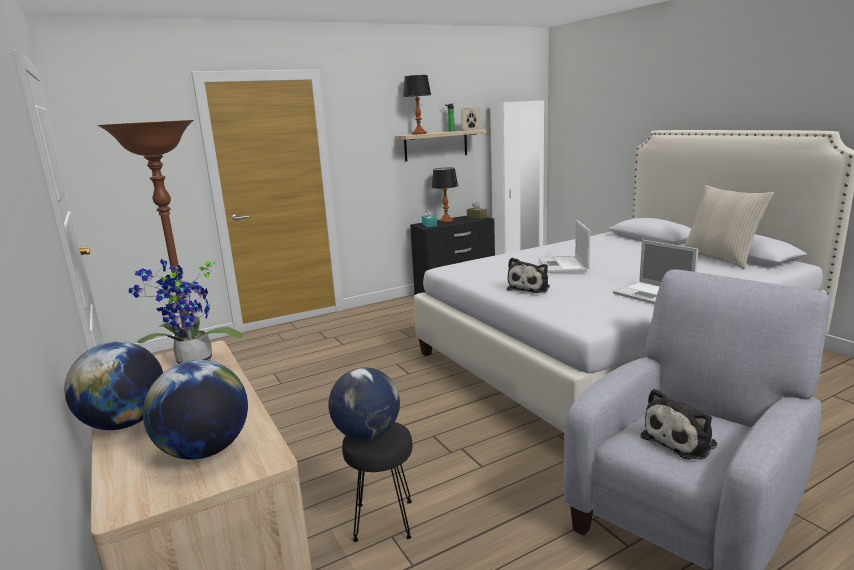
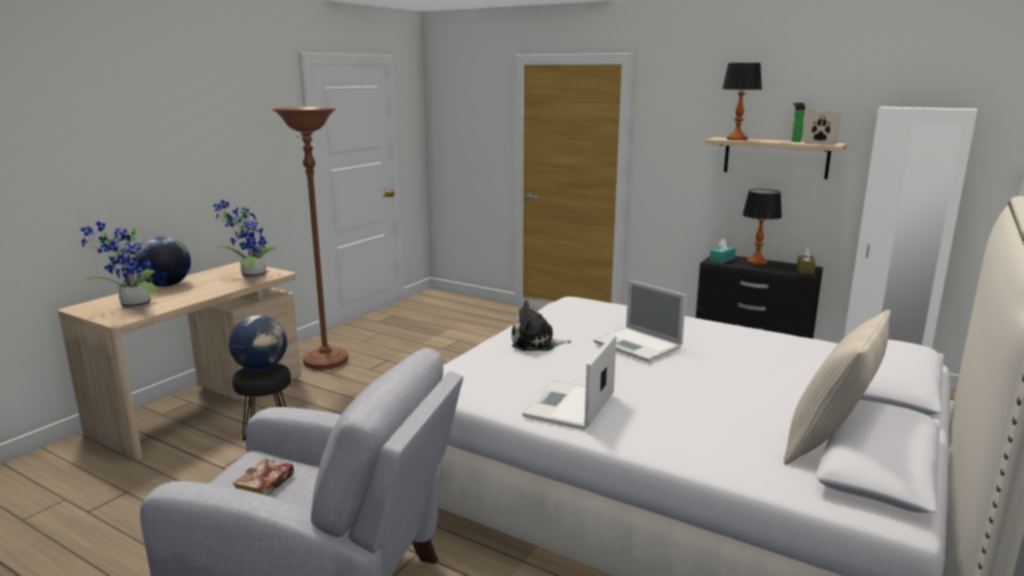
camera: 60 degrees right, 0 degrees up
(205, 450) = (132, 307): globe -> potted plant
(563, 265) = (639, 345): laptop -> laptop turned 105 degrees counterclockwise
(682, 440) = (264, 485): plush toy -> book

